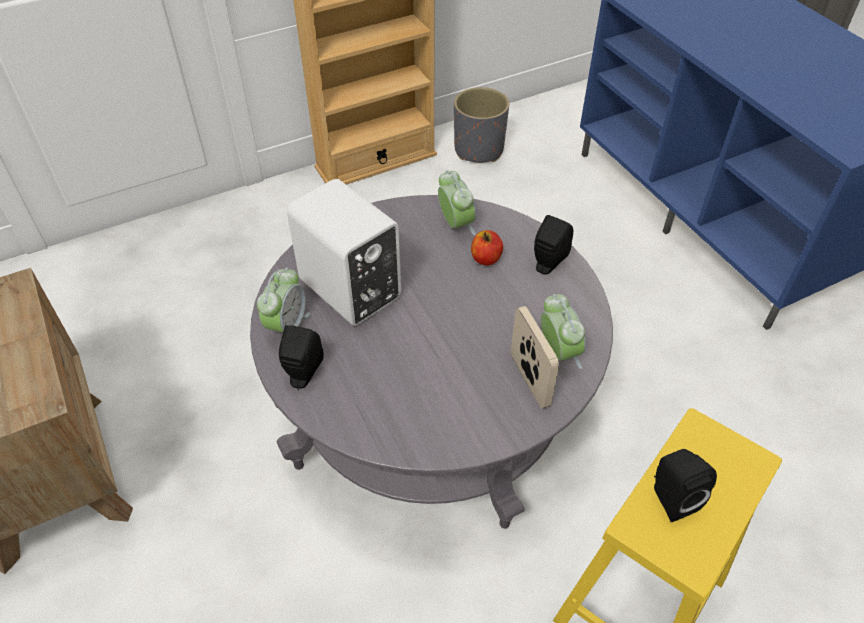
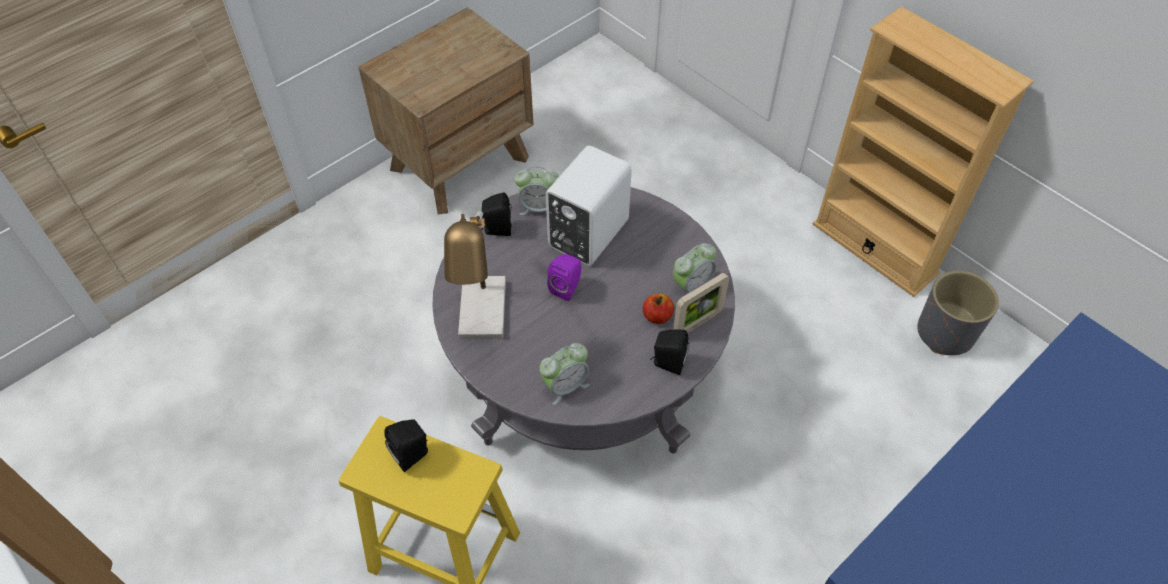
camera: 75 degrees right, 5 degrees up
(421, 324) = (567, 287): none -> purple speaker
(441, 413) = (483, 318): none -> table lamp
(529, 380) = (530, 370): picture frame -> picture frame (697, 323)

